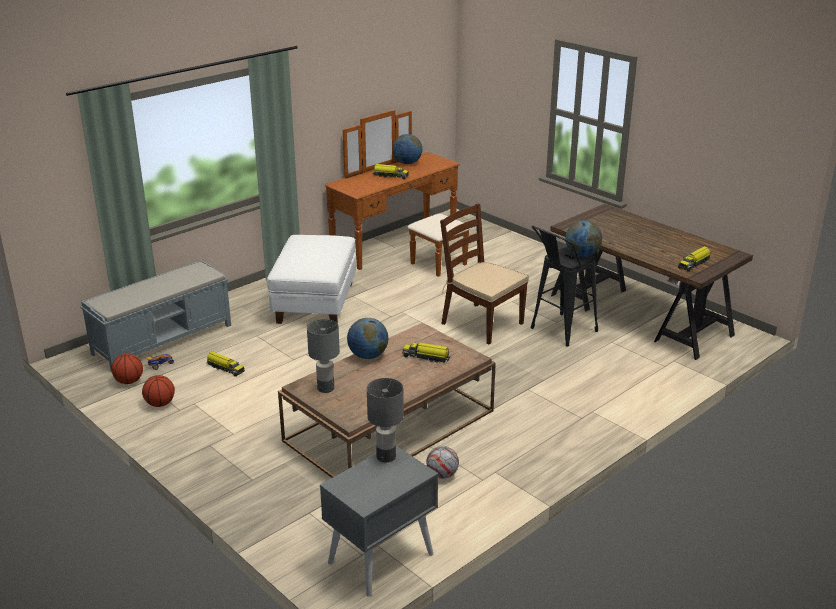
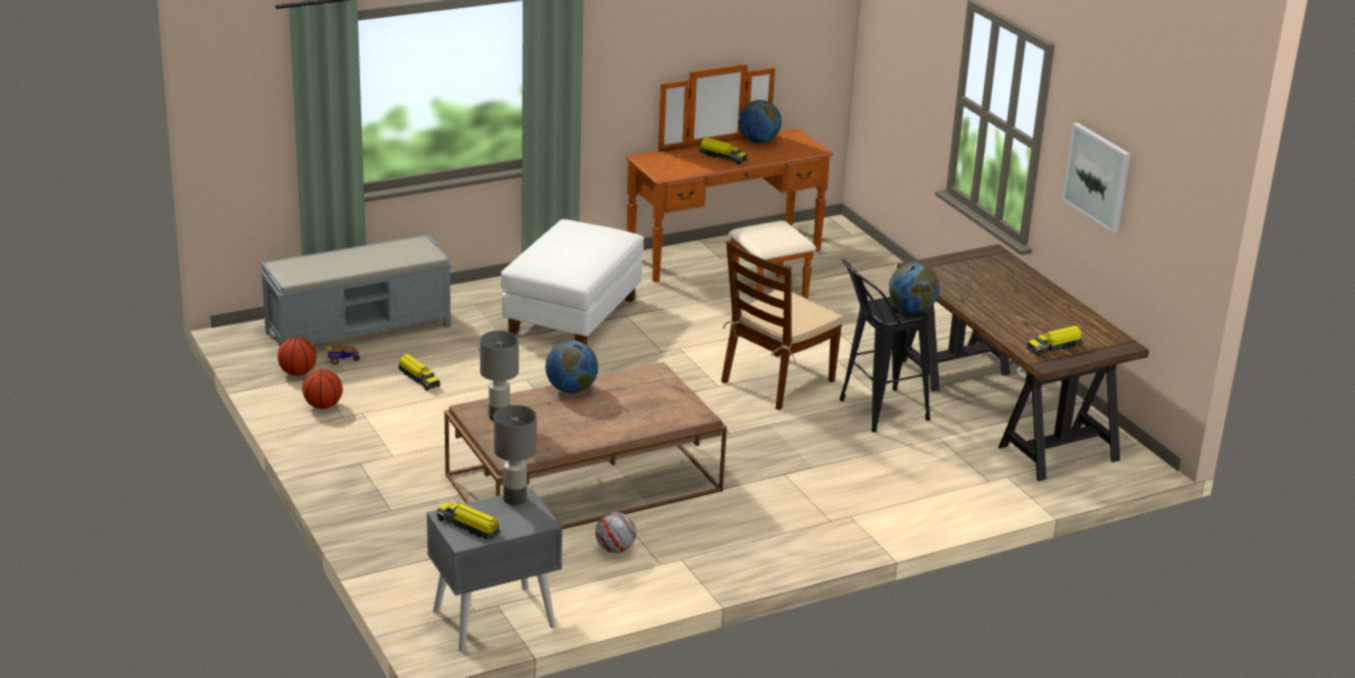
camera: 15 degrees right, 0 degrees up
(426, 357) = (641, 404): toy truck -> toy truck (469, 526)
(481, 323) = (777, 382): brown chair -> brown chair turned 105 degrees counterclockwise
(685, 143) = (1097, 177): none -> picture

